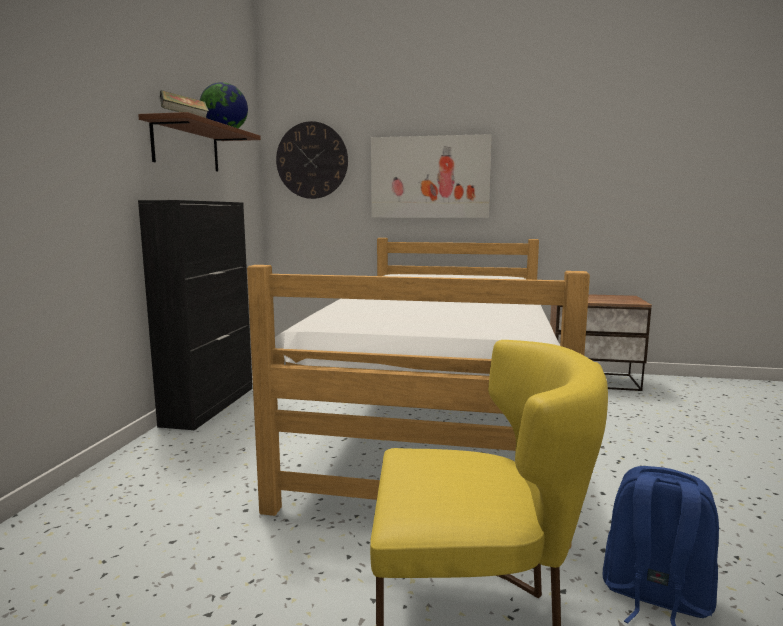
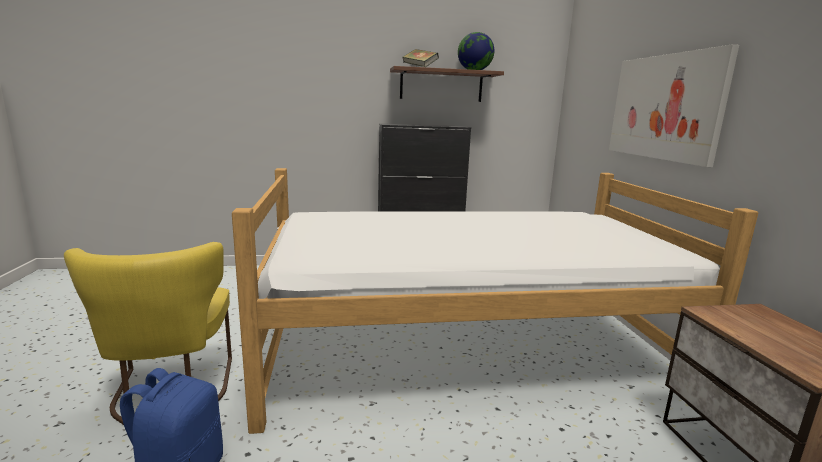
camera: 70 degrees right, 5 degrees up
(312, 160) = (586, 88): wall clock -> none

